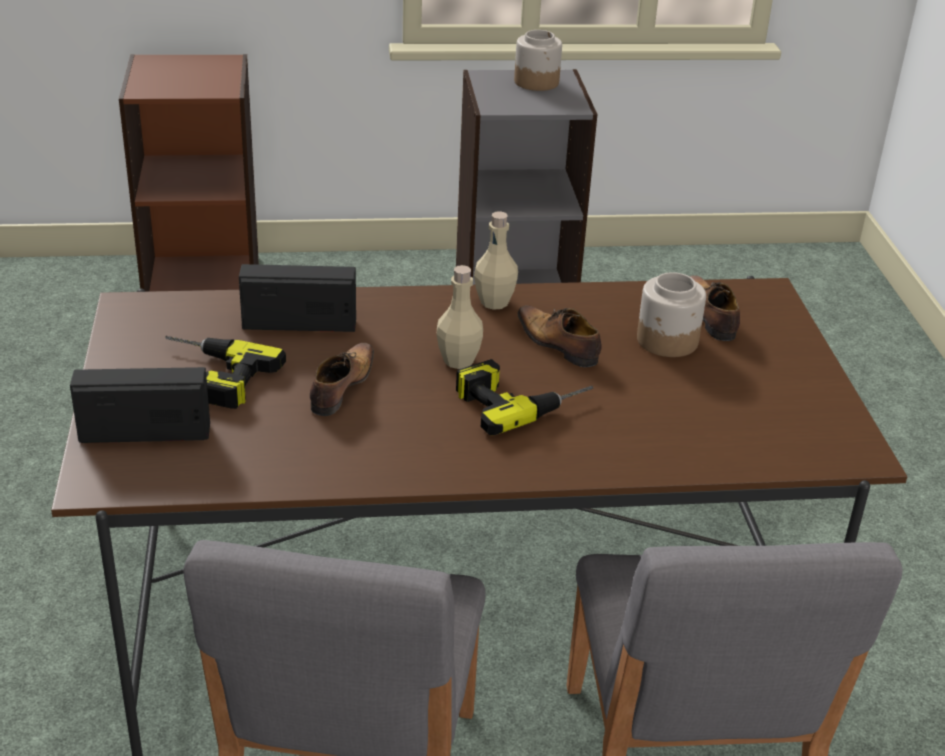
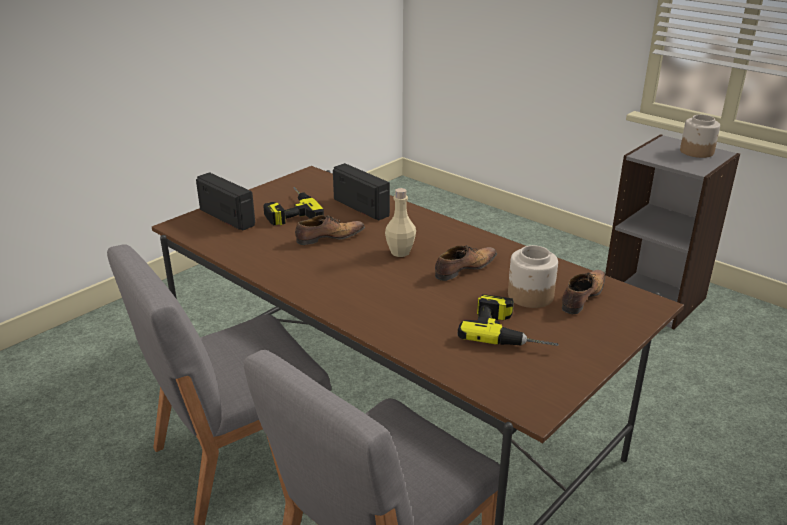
camera: 50 degrees right, 5 degrees down
(203, 282) = (492, 224): brown bookcase -> none
(494, 302) = (469, 238): beige bottle -> none
(520, 399) = (395, 281): power drill -> power drill (510, 331)
(557, 344) = (464, 269): shoe -> shoe turned 45 degrees clockwise

